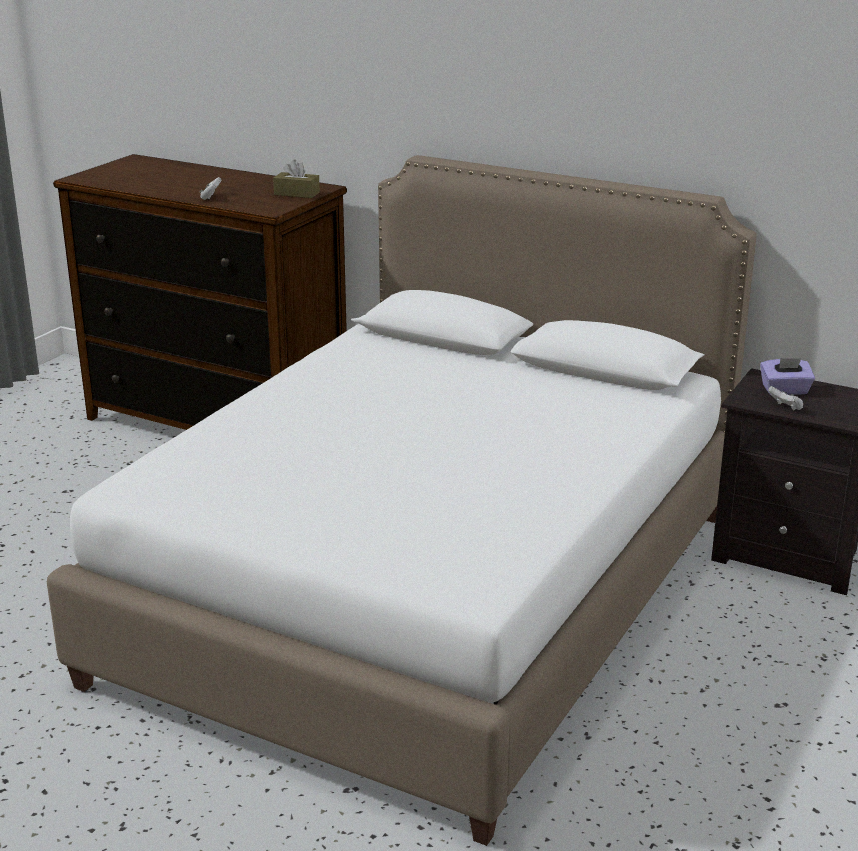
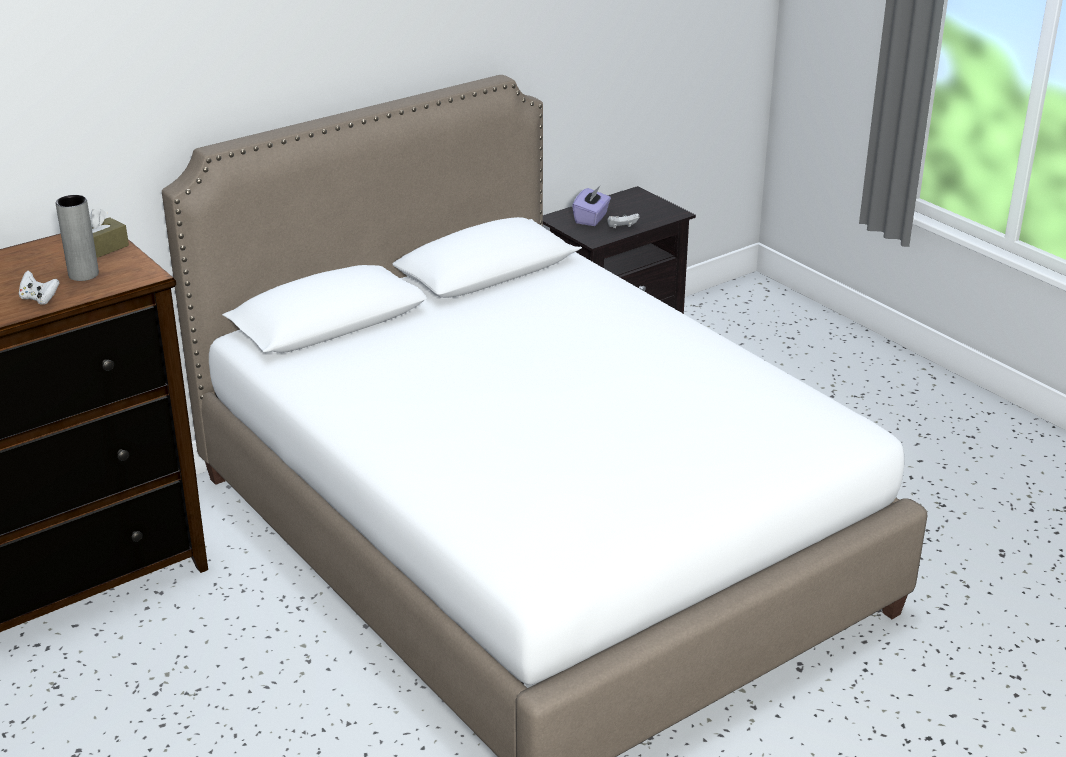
camera: 65 degrees left, 5 degrees up
(256, 198) = (83, 274): none -> grey vase

